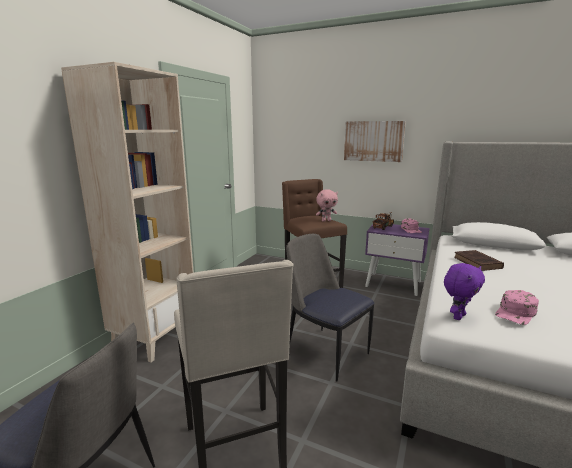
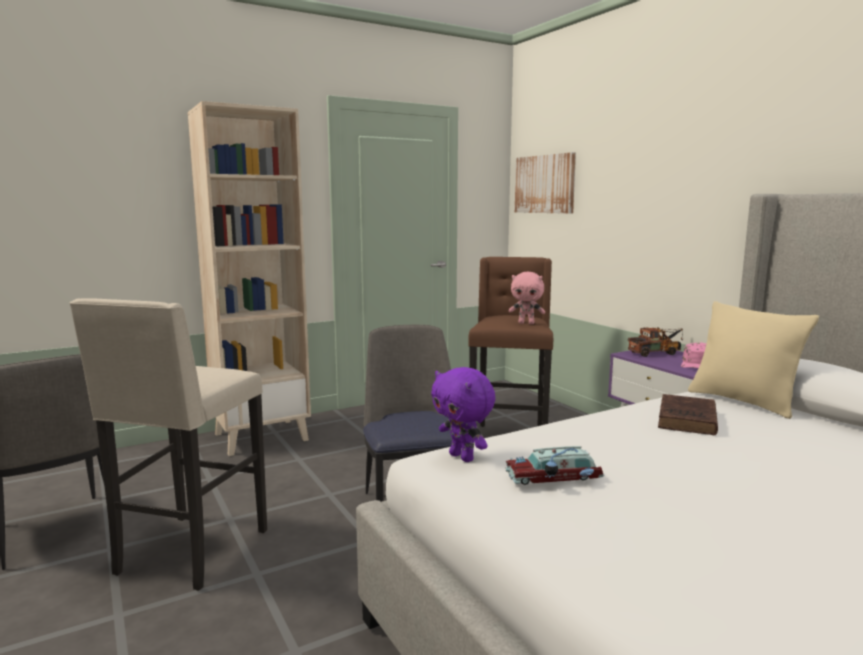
camera: 35 degrees right, 5 degrees down
(373, 141) = (661, 197): picture -> picture (545, 184)
(458, 316) = (463, 457): purple plush toy -> purple plush toy turned 60 degrees clockwise
(471, 247) = (743, 402): none -> beige pillow
(516, 313) = (555, 476): pink cap -> toy car

